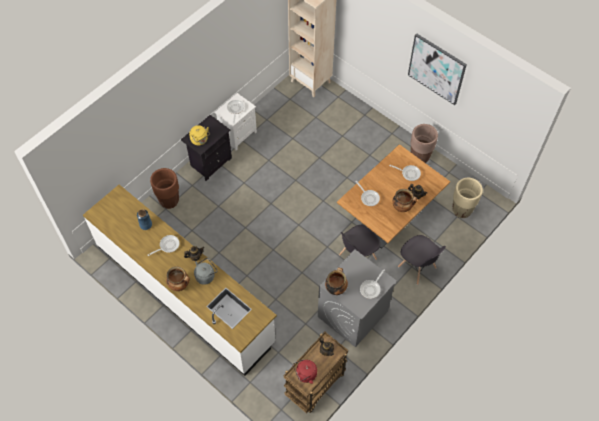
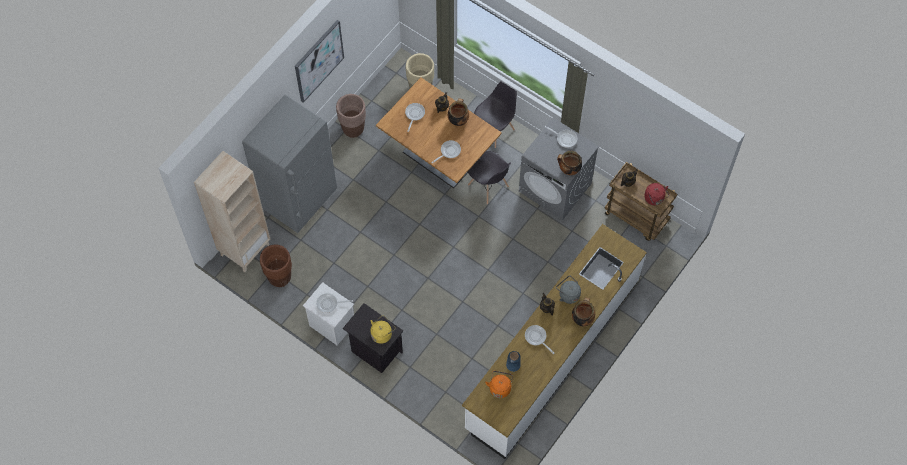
camera: 95 degrees left, 5 degrees up
(127, 213) = (500, 387): none -> orange kettle
(169, 201) = (434, 389): brown planter -> brown planter (280, 278)
(352, 117) = (299, 200): none -> grey fridge

